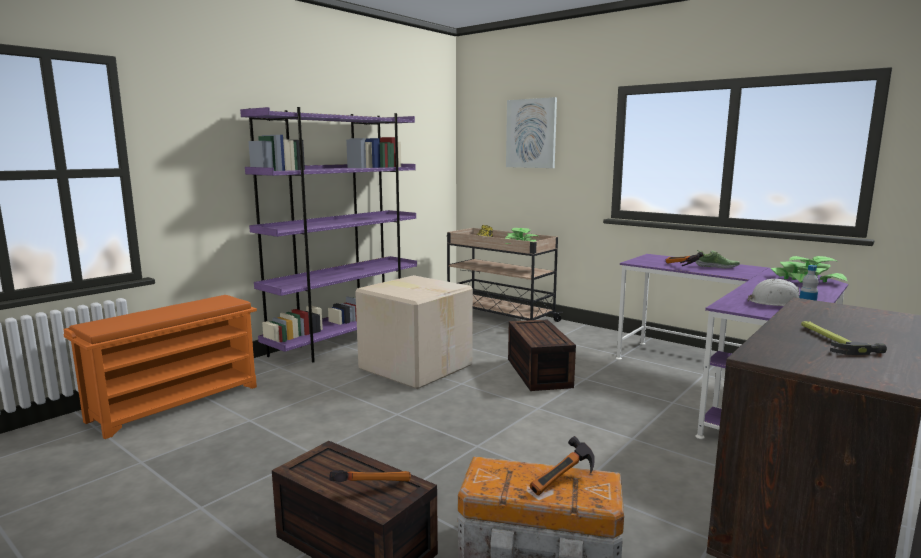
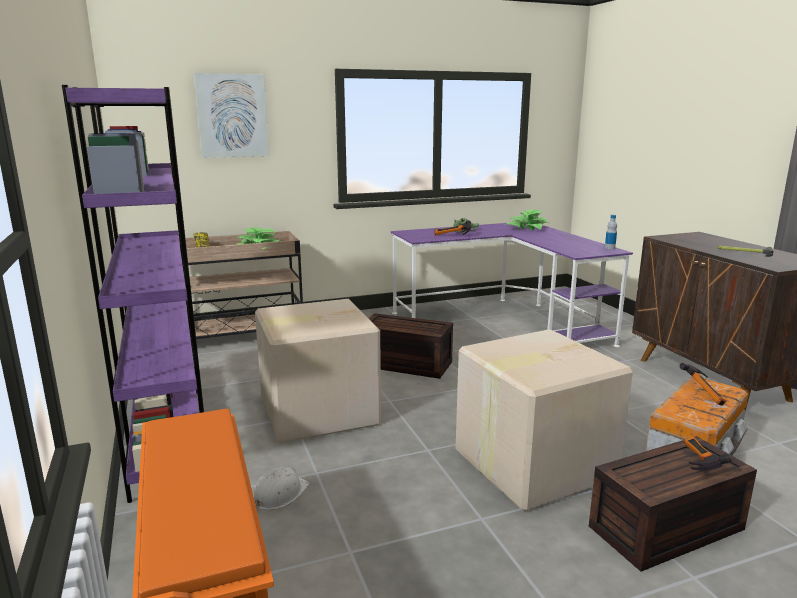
camera: 60 degrees left, 5 degrees up
(415, 459) = (531, 464): none -> cardboard box
(776, 303) = (578, 245): white hard hat -> white hard hat (279, 494)

